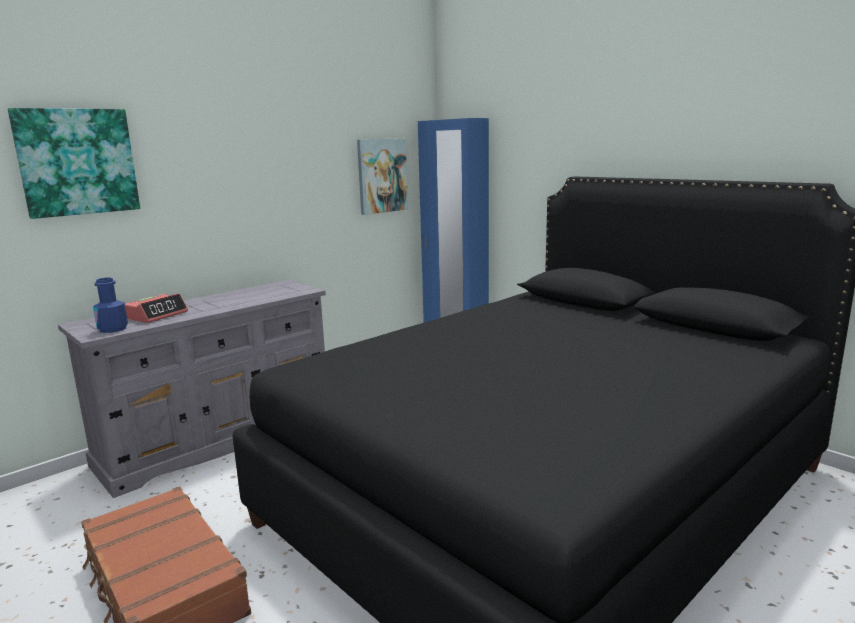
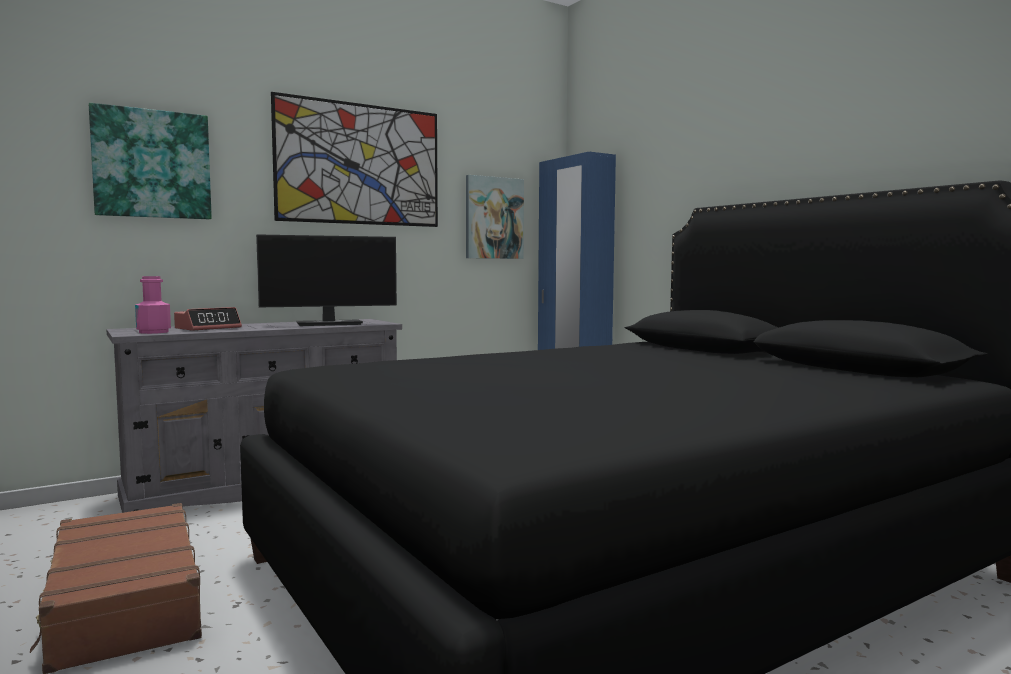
camera: 10 degrees right, 10 degrees down
(113, 329) = (153, 332): blue bottle -> pink bottle
(262, 295) = (330, 323): none -> monitor
(266, 140) = (359, 164): none -> picture

